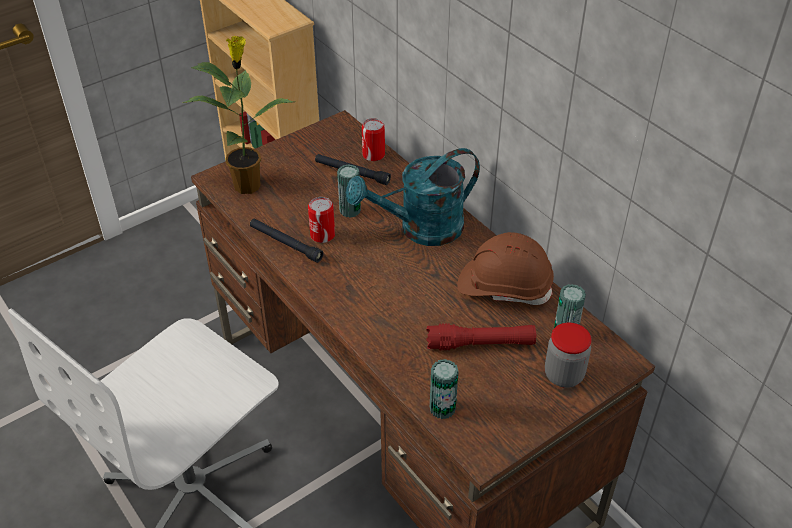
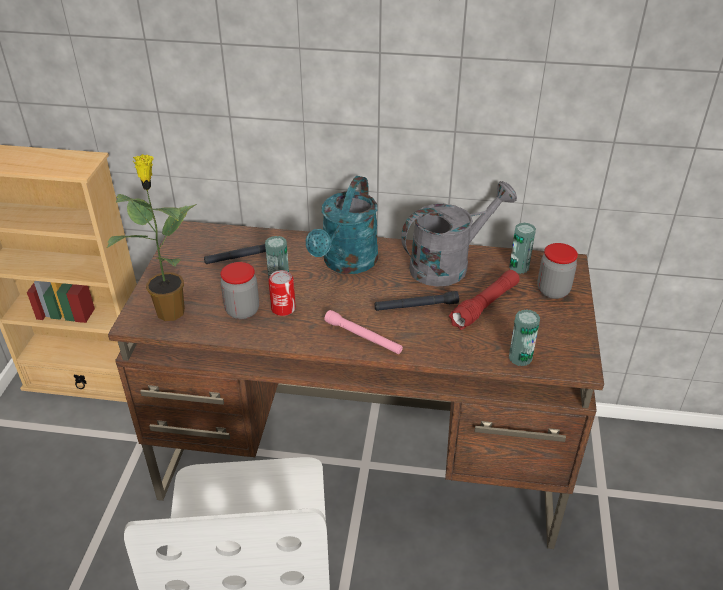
camera: 45 degrees left, 5 degrees down
(285, 244) = (264, 331): black flashlight -> black flashlight (416, 306)
(293, 217) = (242, 311): none -> jar
(346, 299) = (363, 337): none -> pink flashlight
(373, 155) = (242, 237): can -> none
(504, 286) = (448, 264): brown hard hat -> grey watering can

